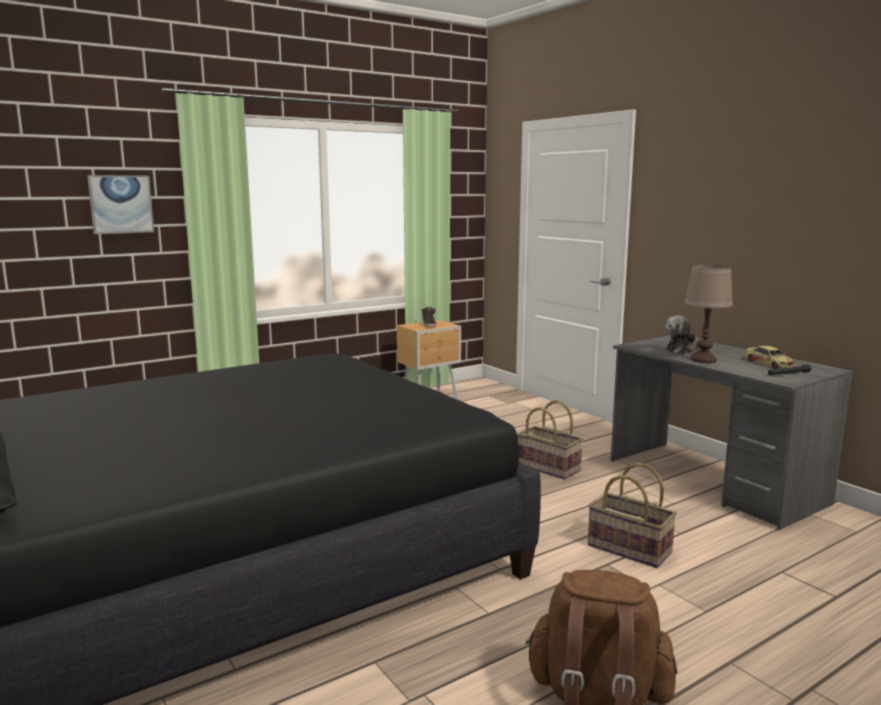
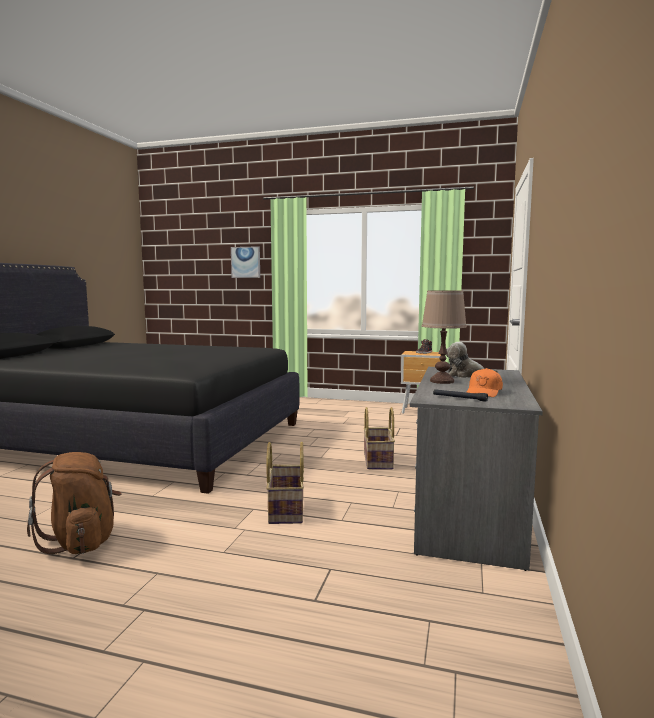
camera: 50 degrees right, 5 degrees down
(769, 363) = (484, 392): toy car -> orange cap

